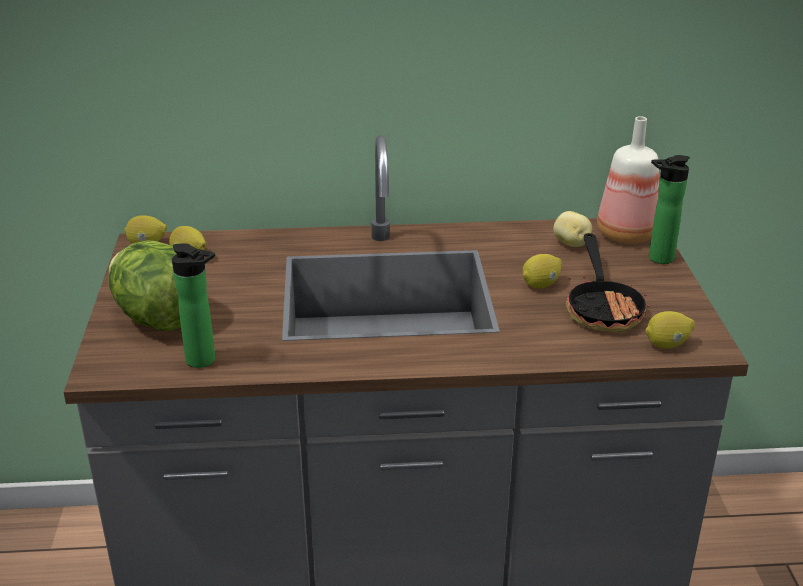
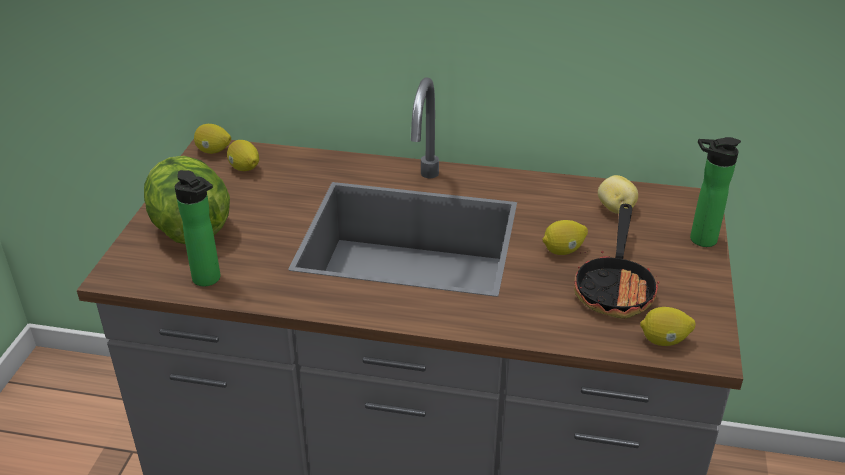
camera: 15 degrees right, 5 degrees up
(625, 233) = (678, 205): bottle -> none

